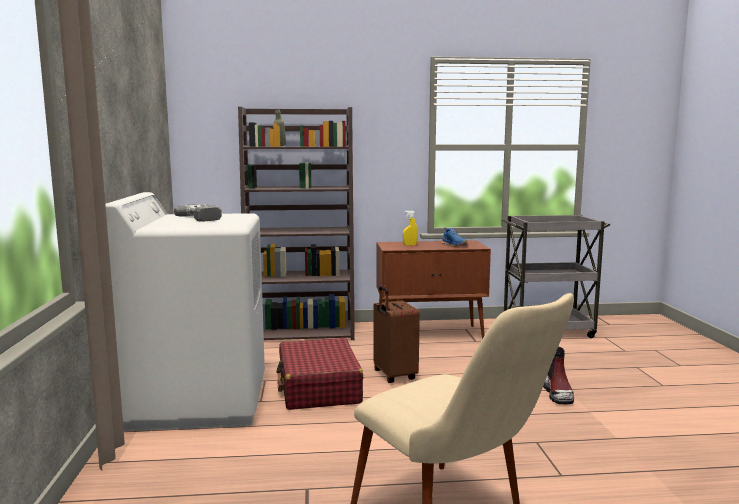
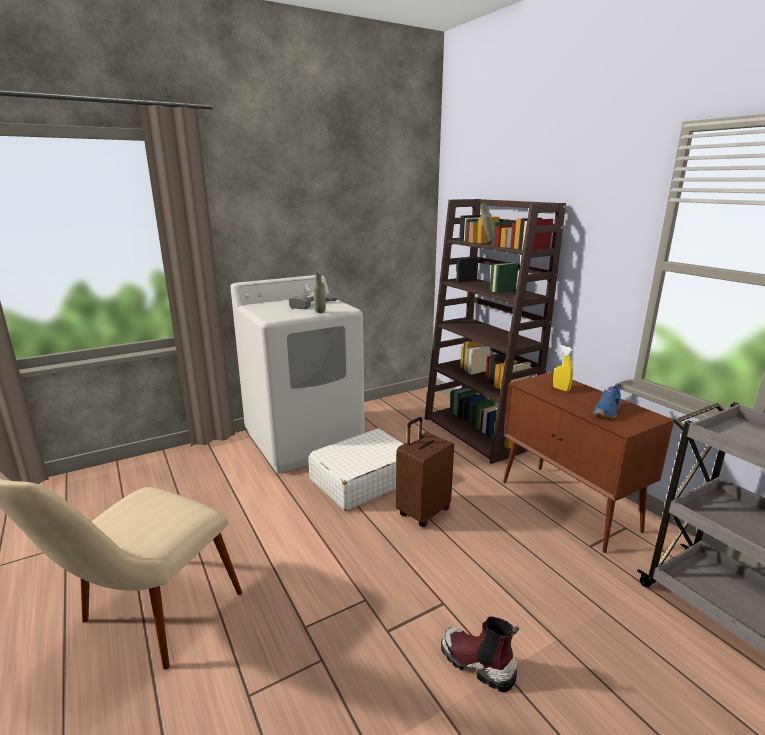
camera: 65 degrees right, 10 degrees up
(245, 218) = (320, 313): none -> grey bottle
(318, 388) = (362, 480): red suitcase -> white suitcase
(558, 394) = (477, 663): boot -> boot turned 60 degrees clockwise

